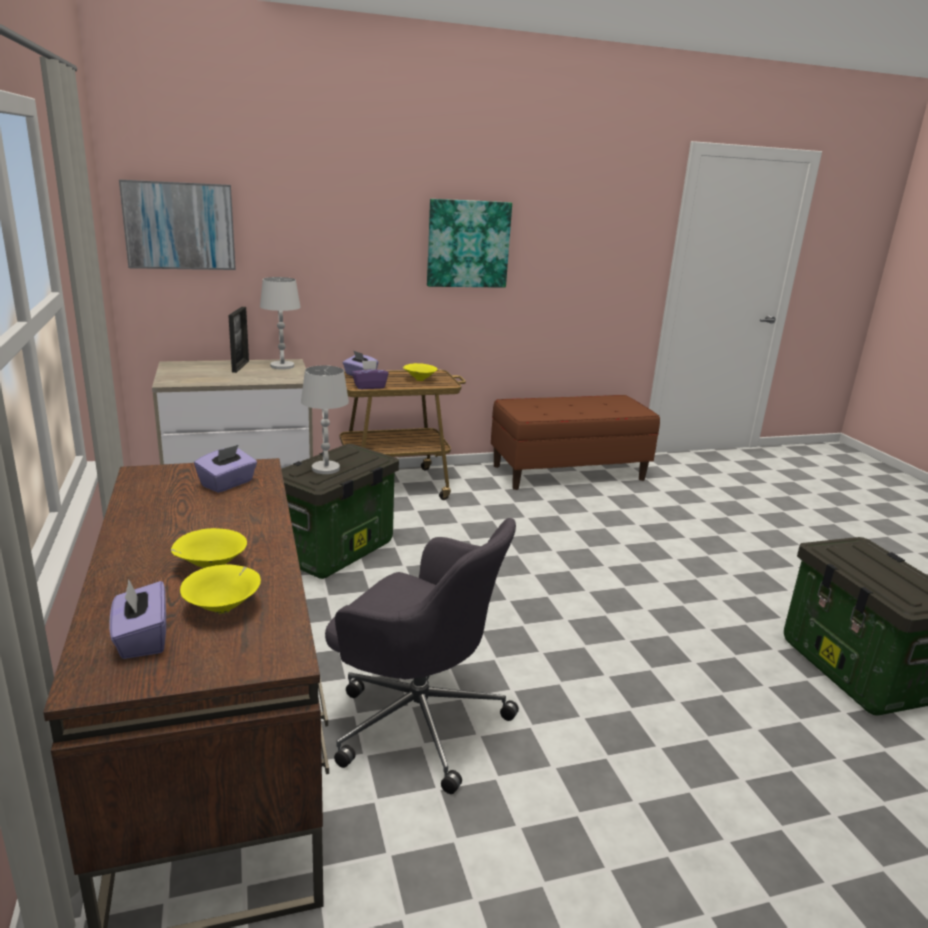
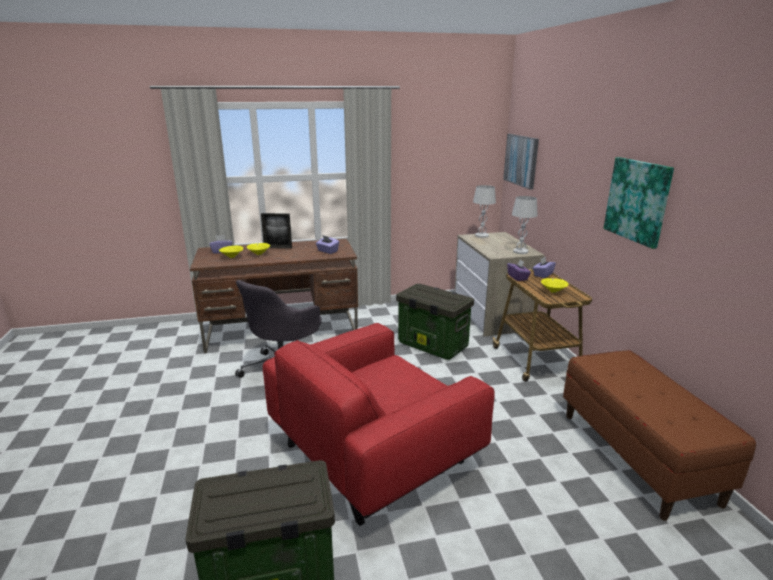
camera: 95 degrees right, 0 degrees up
(240, 366) = (510, 244): picture frame -> picture frame (278, 247)
(325, 468) = (427, 293): white table lamp -> white table lamp (481, 235)
(630, 607) = (374, 453): none -> red armchair

